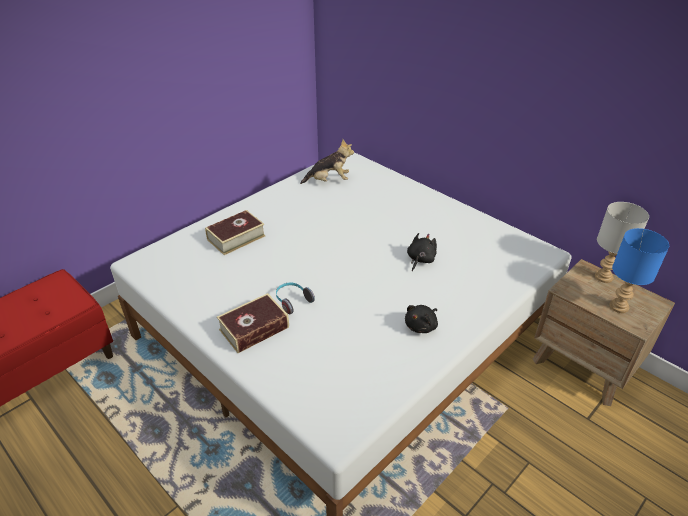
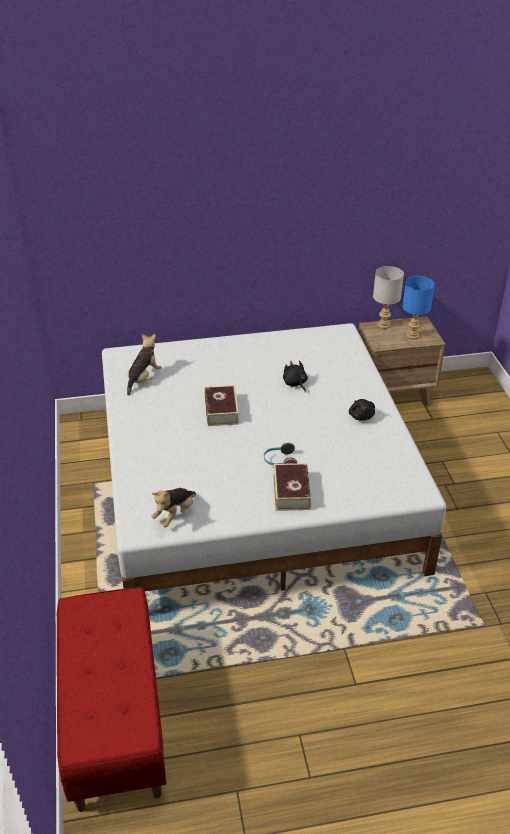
camera: 55 degrees left, 0 degrees up
(170, 272) = (175, 514): none -> plush toy
(236, 238) = (167, 460): book -> book (221, 411)

